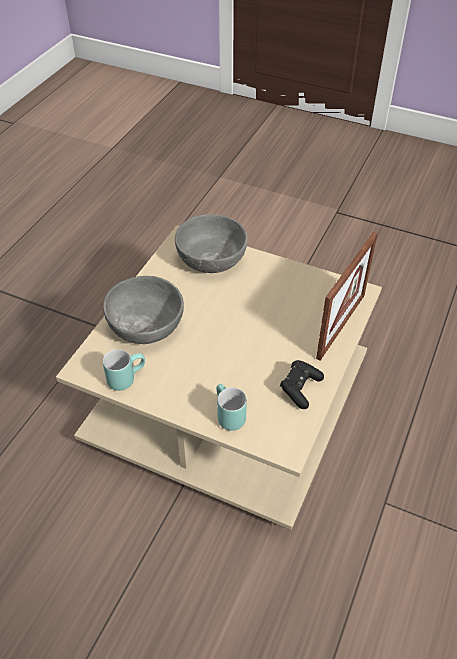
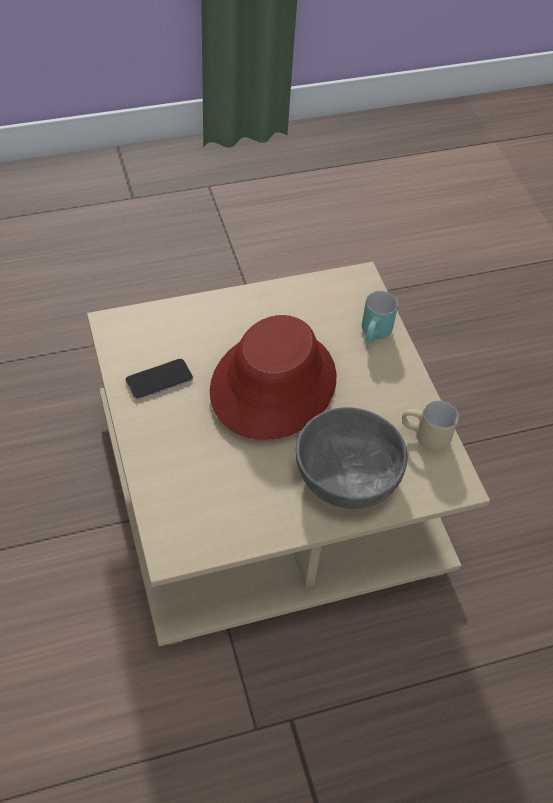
camera: 135 degrees left, 5 degrees up
(126, 377) = (424, 439): turquoise mug -> beige mug
(211, 258) = (181, 491): grey bowl -> none
(241, 334) = (273, 384): none -> red hat
(295, 288) = (159, 380): none -> phone
(300, 388) = (292, 303): black game controller -> none
(341, 326) = (180, 315): picture frame -> none

